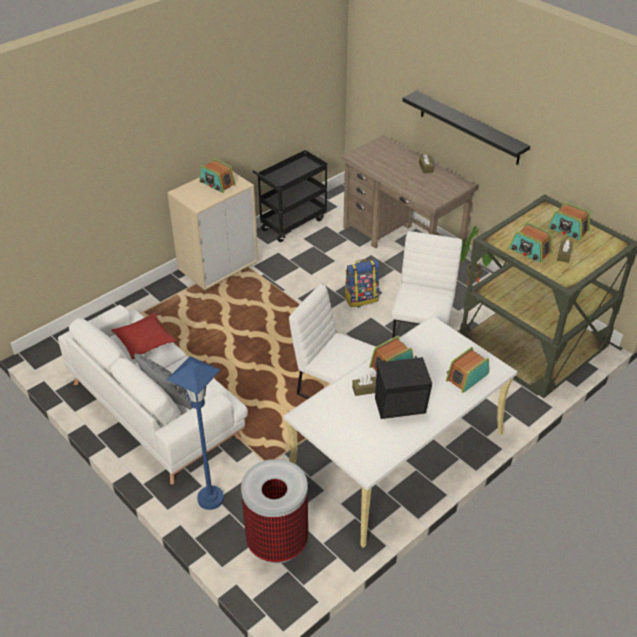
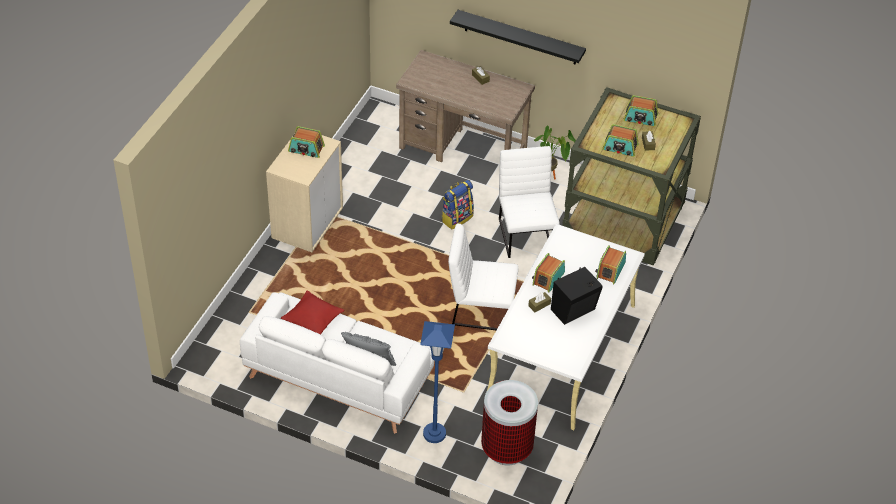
camera: 25 degrees left, 5 degrees up
(292, 226) = (348, 160): black cart -> none

